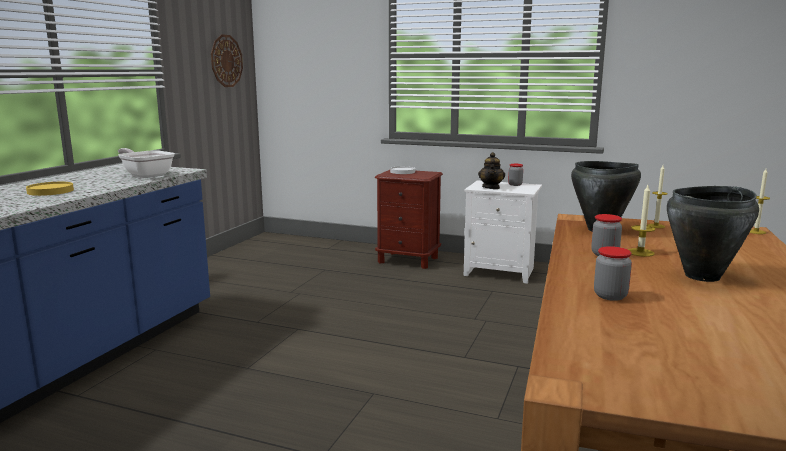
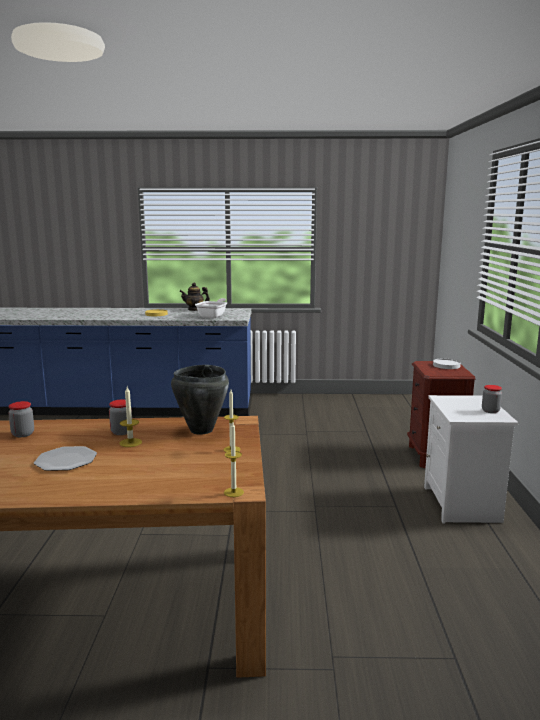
camera: 70 degrees right, 0 degrees up
(226, 61) = (396, 240): wall clock -> none
(491, 187) = (454, 403): teapot -> teapot (195, 309)
(703, 276) = (66, 460): black cooking pot -> plate

